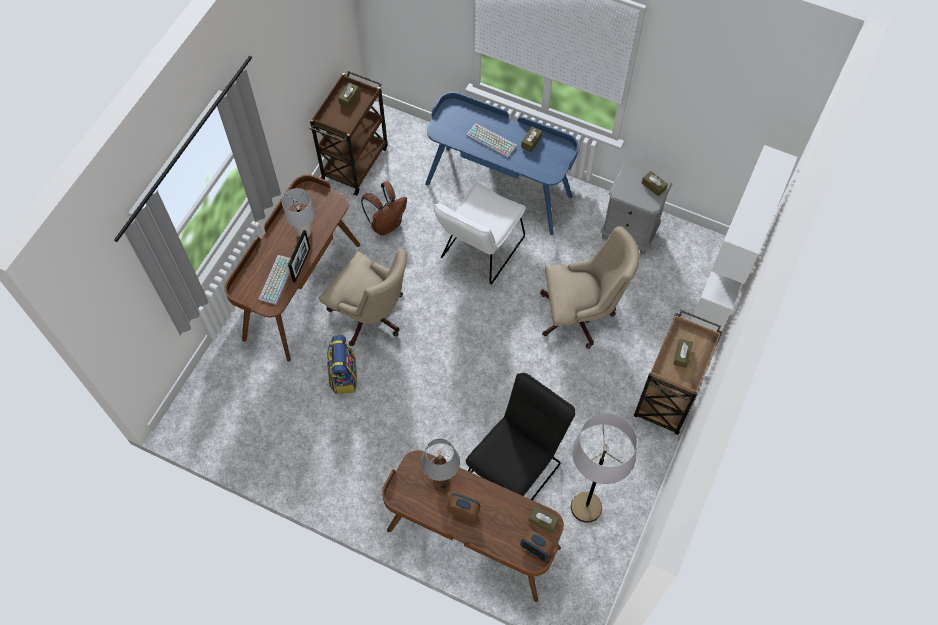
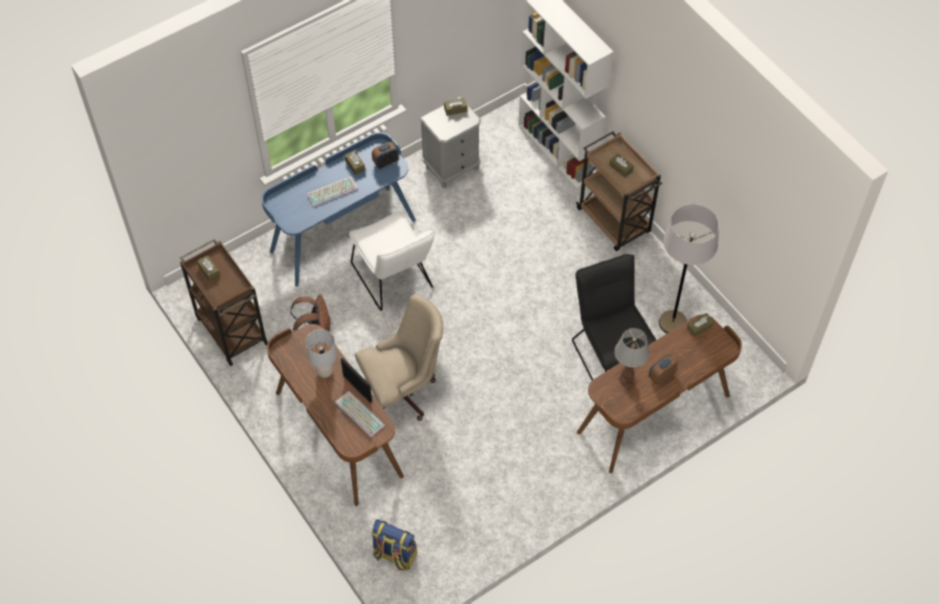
camera: 60 degrees left, 5 degrees down
(343, 376) = (446, 440): backpack -> backpack (394, 555)
(536, 549) = (719, 343): alarm clock -> alarm clock (386, 163)
(580, 315) = (505, 240): beige office chair -> none

